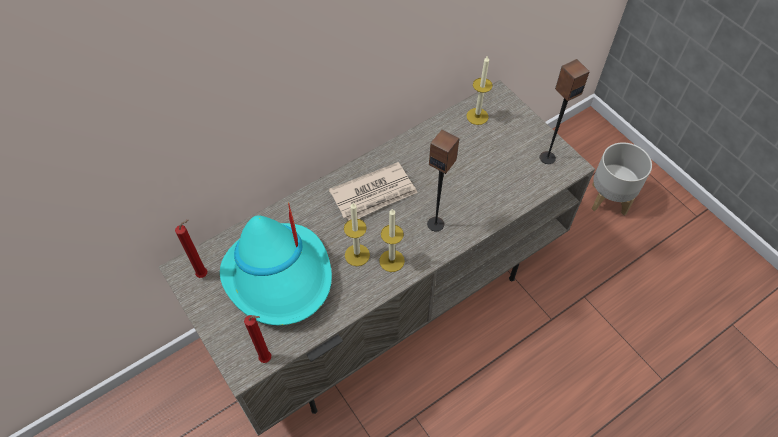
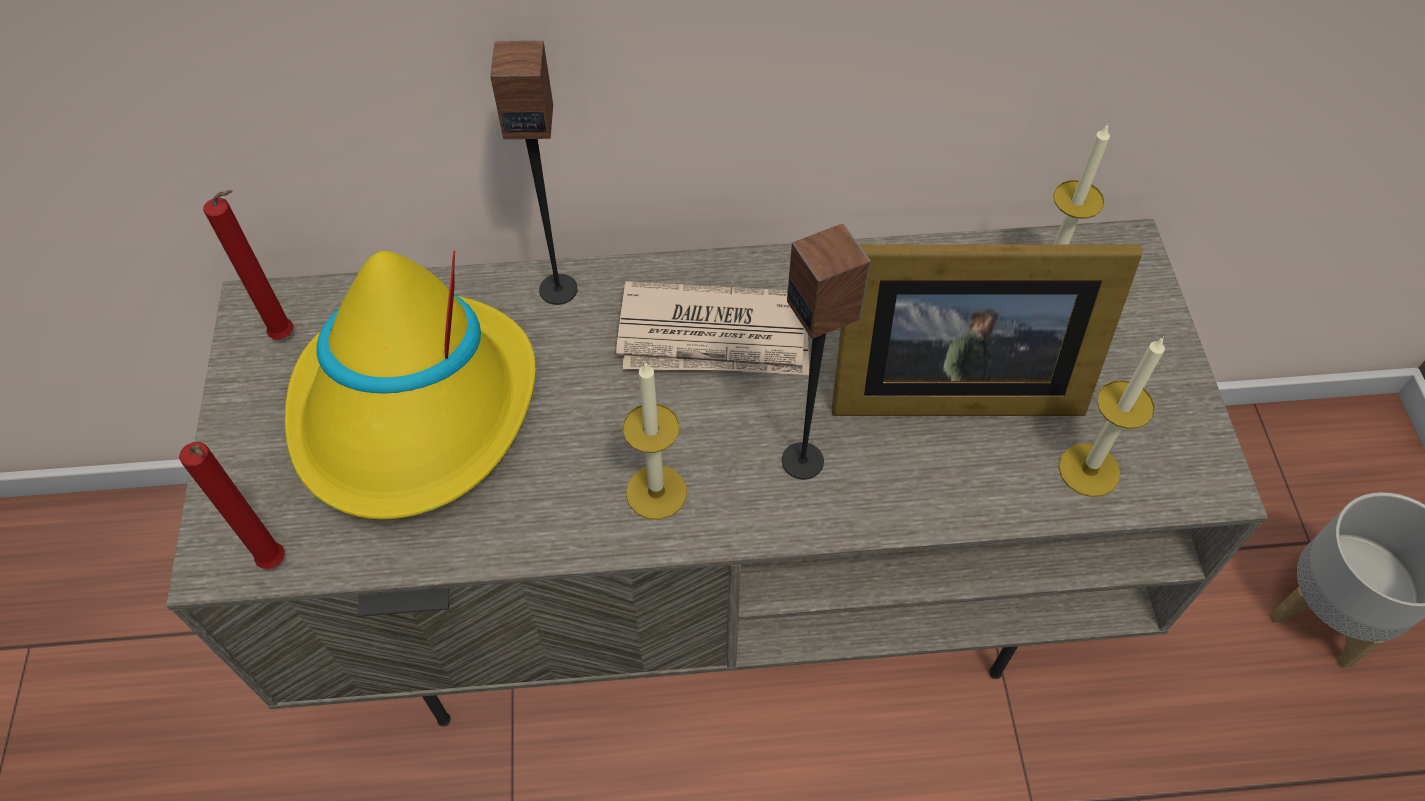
camera: 30 degrees right, 0 degrees up
(279, 277) = (415, 411): turquoise hat -> yellow hat
(357, 255) = (594, 444): candle -> candle (1089, 470)
(467, 173) = (945, 384): none -> picture frame
(547, 157) = (1160, 436): speaker -> speaker (558, 288)

